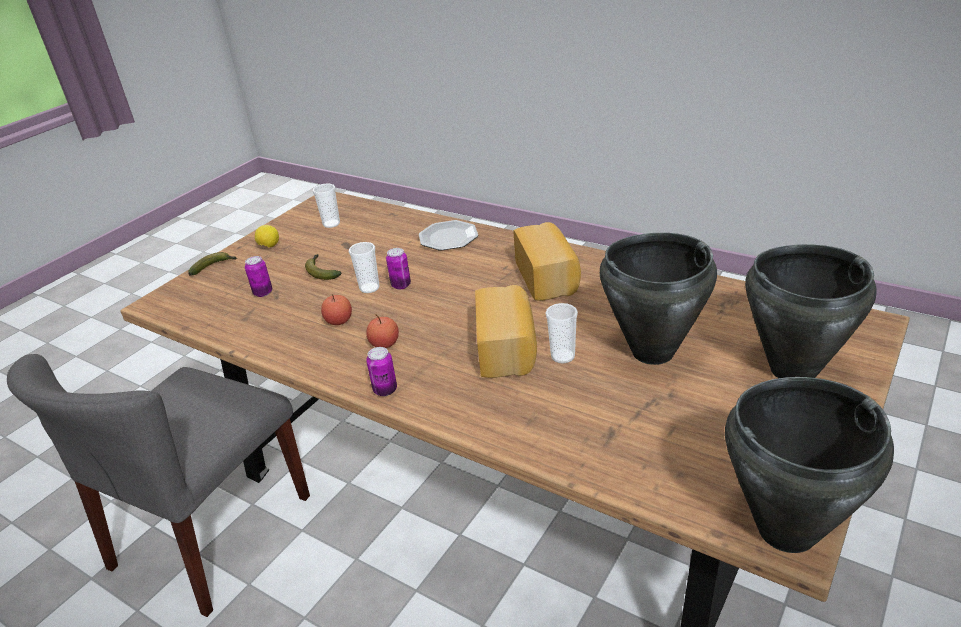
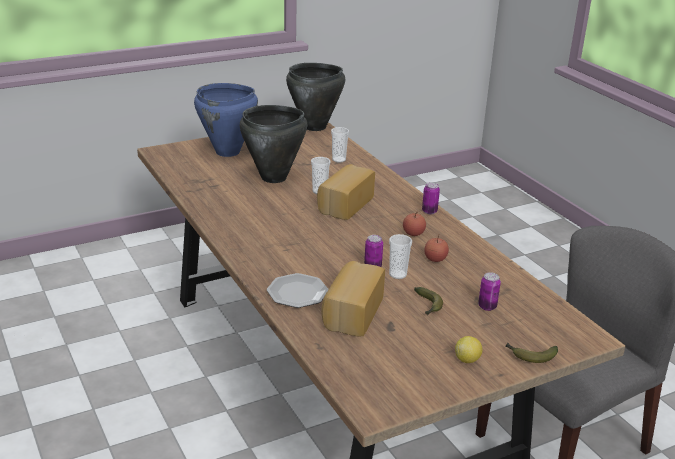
camera: 155 degrees left, 5 degrees down
(331, 224) = (389, 362): cup -> cup (339, 159)
(548, 278) = (269, 231): bread -> bread (351, 313)
(792, 369) = (228, 152): black cooking pot -> blue cooking pot

